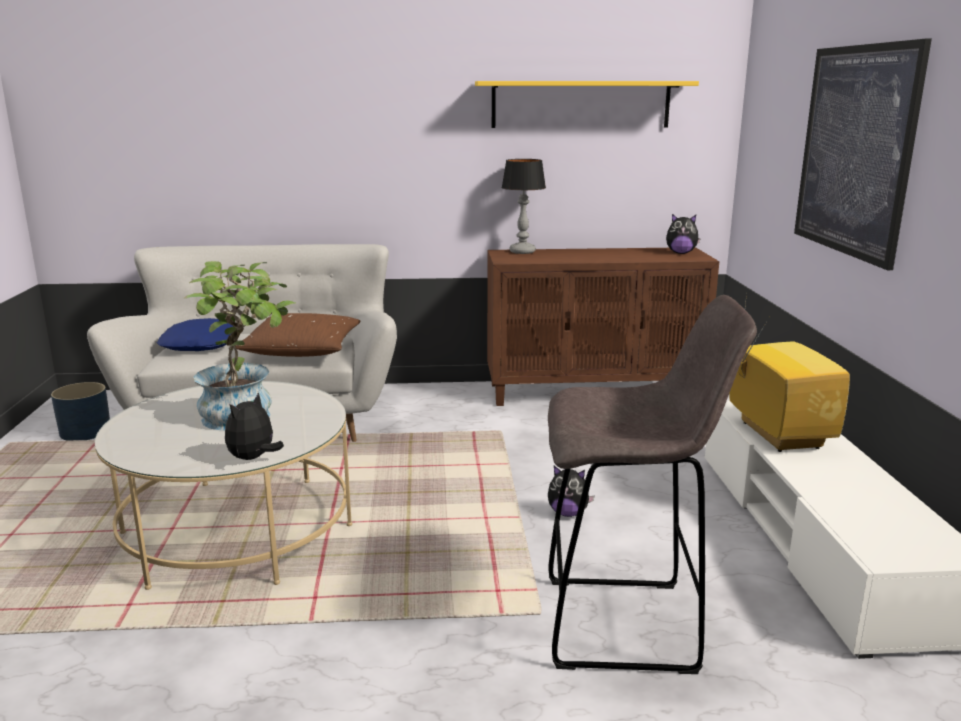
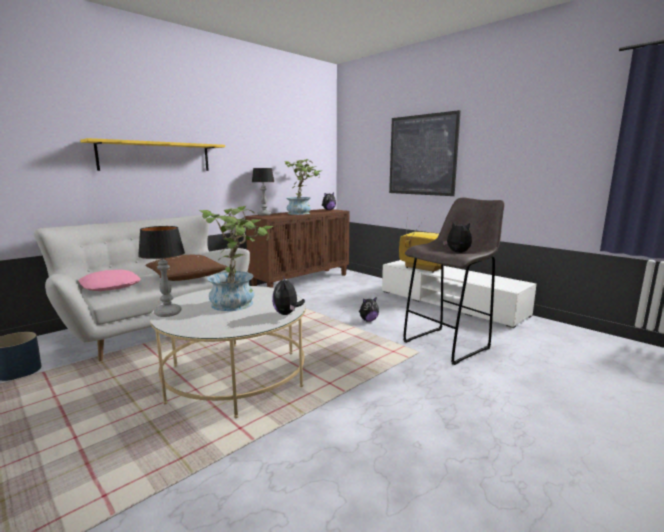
camera: 40 degrees left, 5 degrees down
(150, 408) = (167, 313): none -> table lamp
(202, 344) = (111, 286): blue pillow -> pink pillow
(581, 104) = (279, 142): yellow shelf -> yellow shelf (156, 156)
(602, 255) = (302, 213): none -> potted plant
(646, 428) = (457, 252): none -> plush toy

